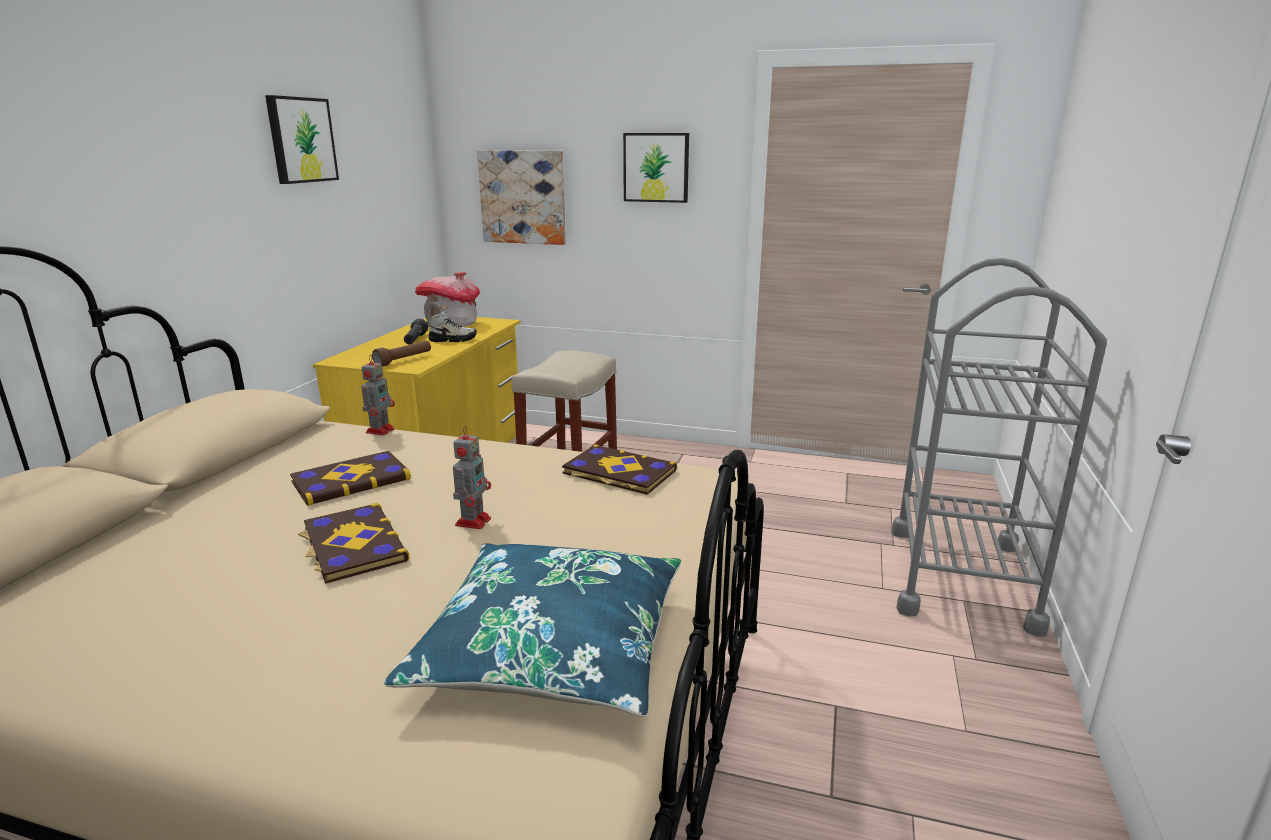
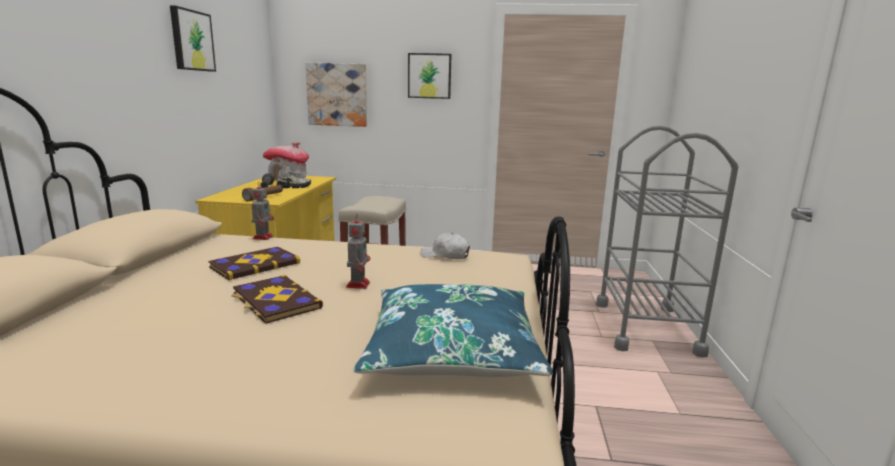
camera: 10 degrees left, 5 degrees down
(618, 473) = (445, 255): book -> white cap

